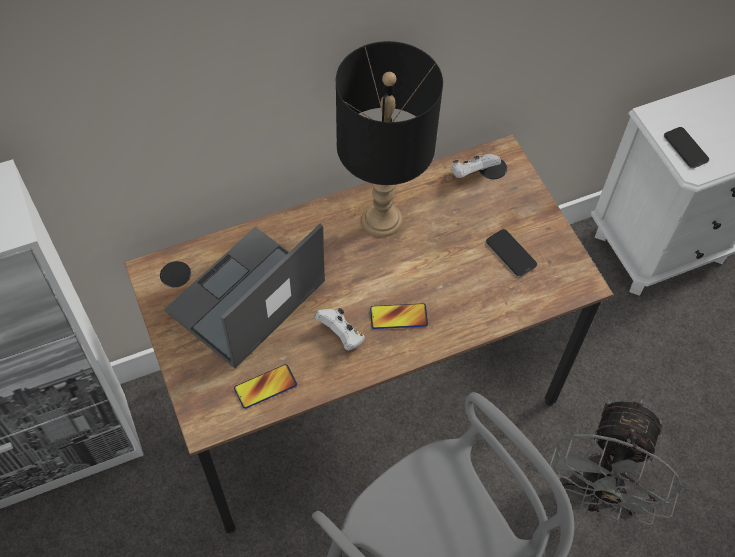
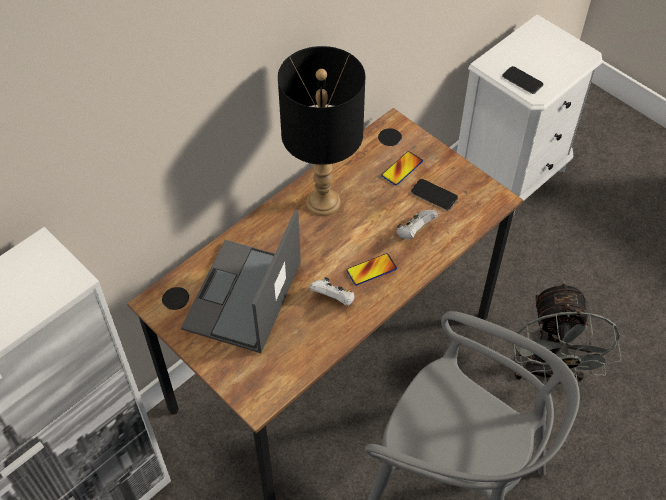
camera: 20 degrees left, 5 degrees down
(265, 387) = (292, 358): phone -> phone (402, 169)
(472, 173) = (376, 146): white game controller -> white game controller (414, 231)

